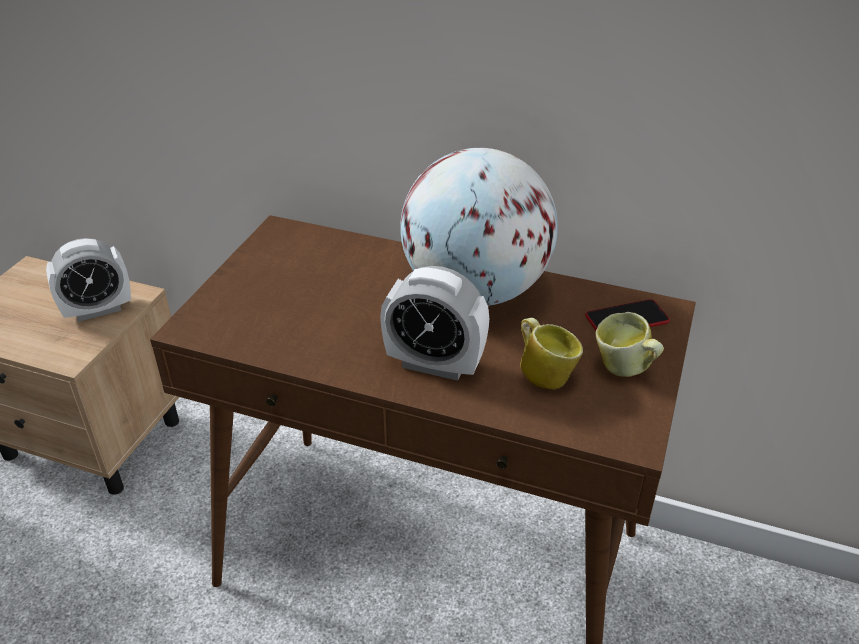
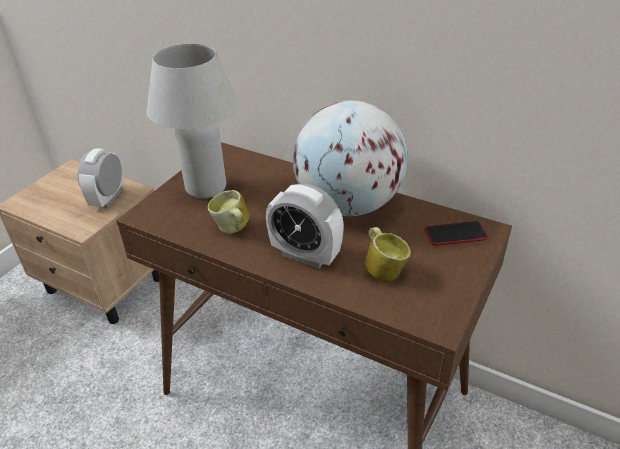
camera: 10 degrees right, 0 degrees up
(98, 310) = (107, 198): alarm clock -> alarm clock turned 120 degrees clockwise
(270, 282) = (206, 188): none -> white table lamp
(625, 370) = (445, 272): mug -> mug (232, 230)

